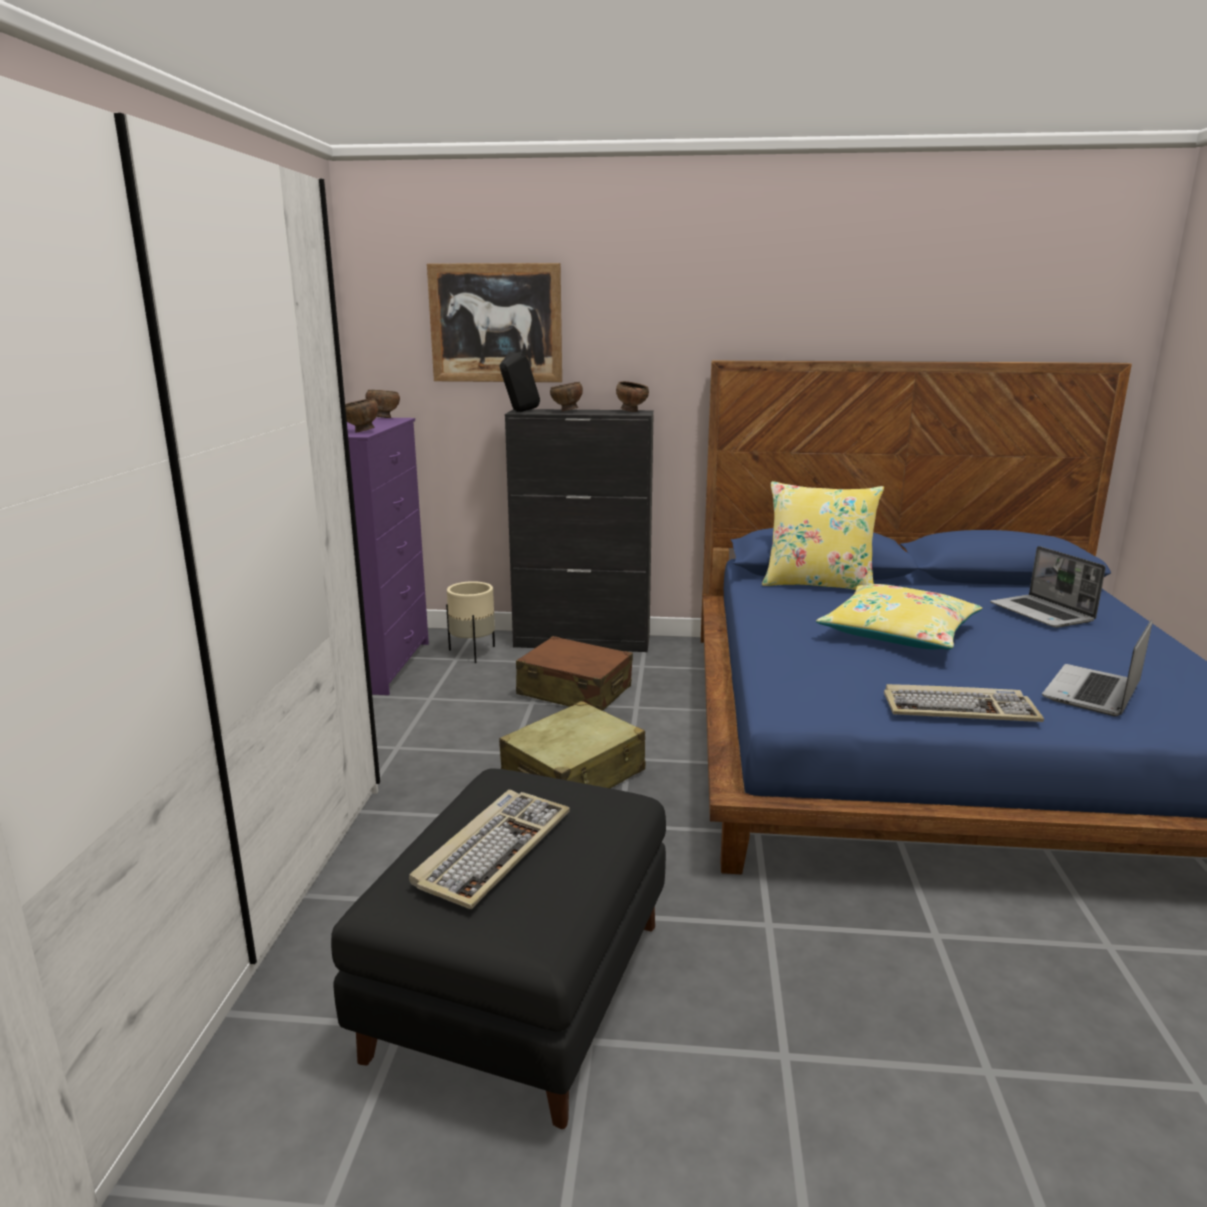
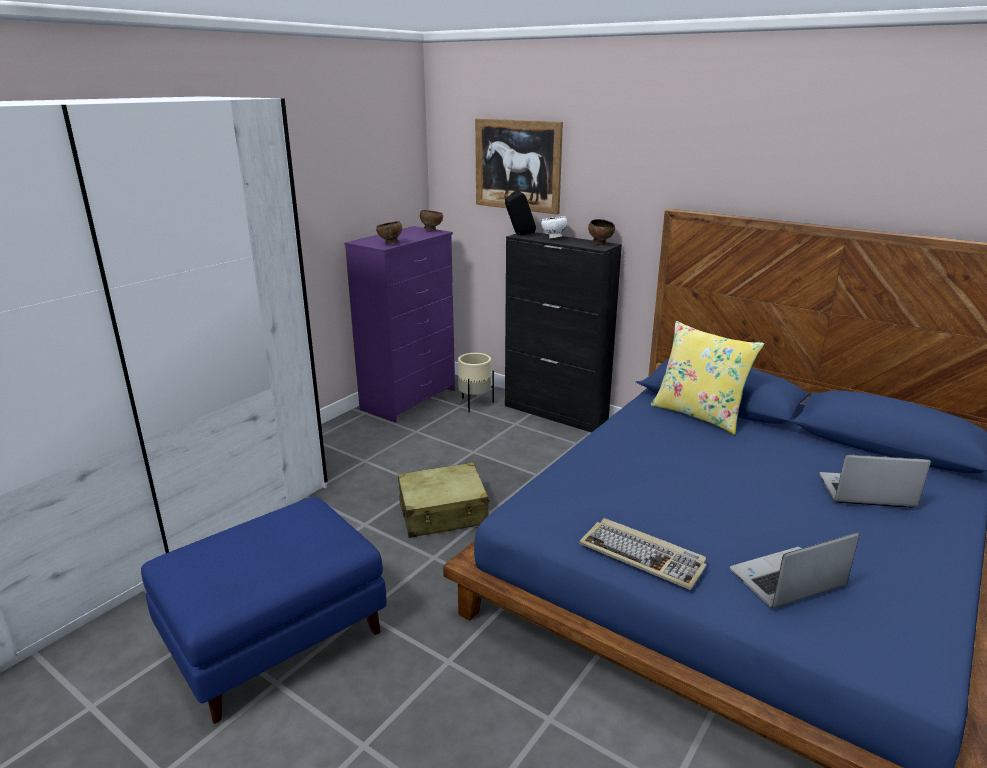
camera: 30 degrees right, 5 degrees up
(493, 850) = (244, 549): keyboard -> none
(520, 987) = (276, 636): black ottoman -> blue ottoman
(567, 411) = (553, 238): brown bowl -> white bowl
(574, 691) = (509, 451): brown suitcase -> none
(898, 633) = (695, 476): yellow pillow -> none
(1042, 613) = (865, 492): laptop -> laptop turned 90 degrees clockwise

